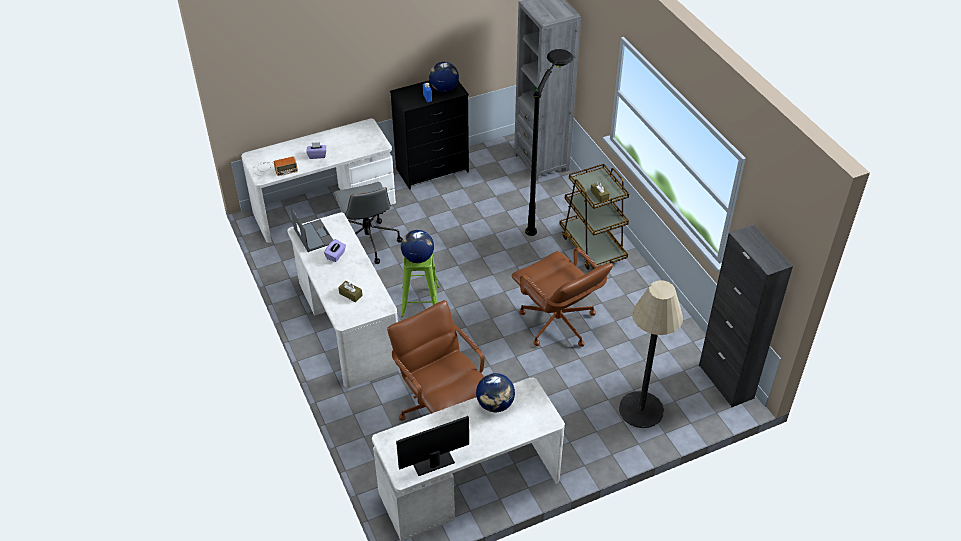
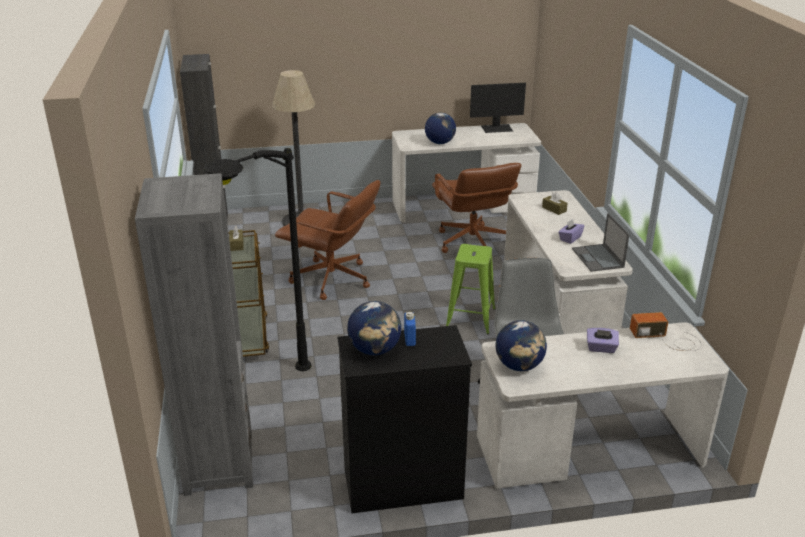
camera: 165 degrees left, 15 degrees down
(417, 258) = (474, 250): globe -> globe (519, 366)
(557, 324) = (332, 280): brown office chair -> brown office chair turned 135 degrees clockwise

